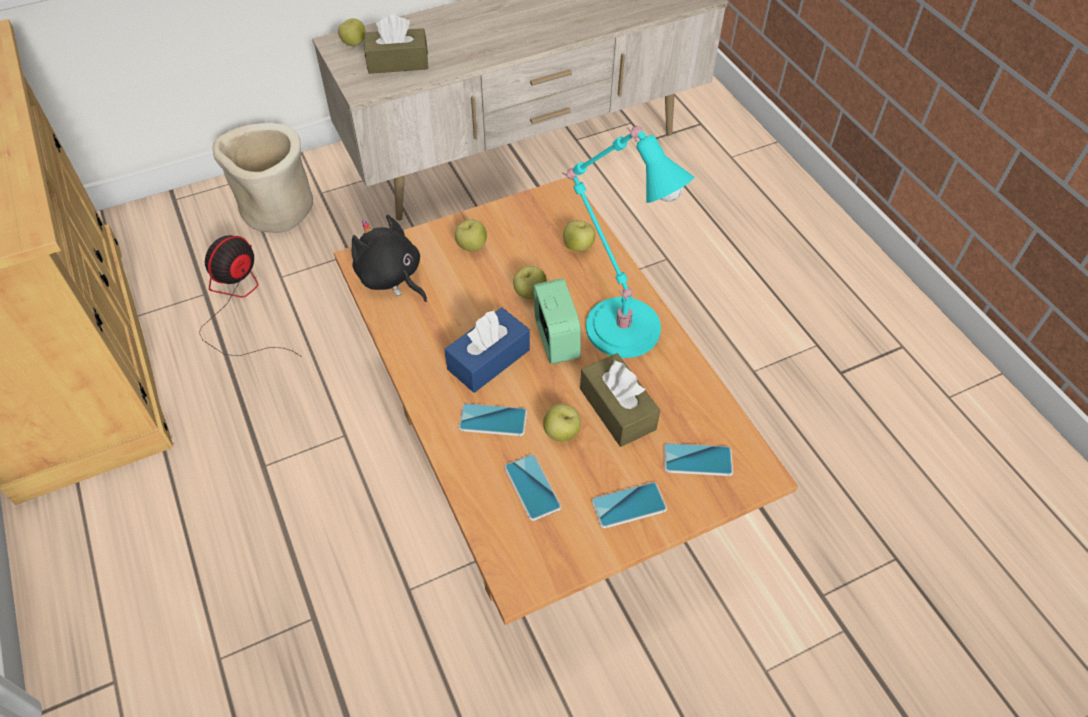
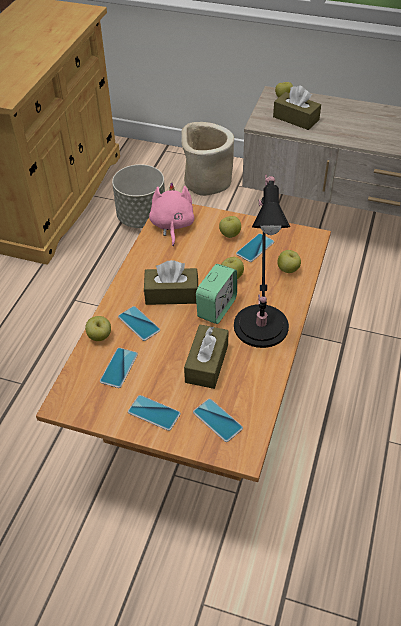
camera: 45 degrees right, 5 degrees down
(239, 304) = (142, 217): fan -> grey planter
(391, 277) = (172, 225): black plush toy -> pink plush toy
(488, 359) = (171, 294): blue tissue box -> brown tissue box
(517, 244) = (255, 248): none -> phone
(561, 432) = (164, 353): apple -> apple (99, 337)
(618, 323) = (261, 322): turquoise table lamp -> black table lamp

